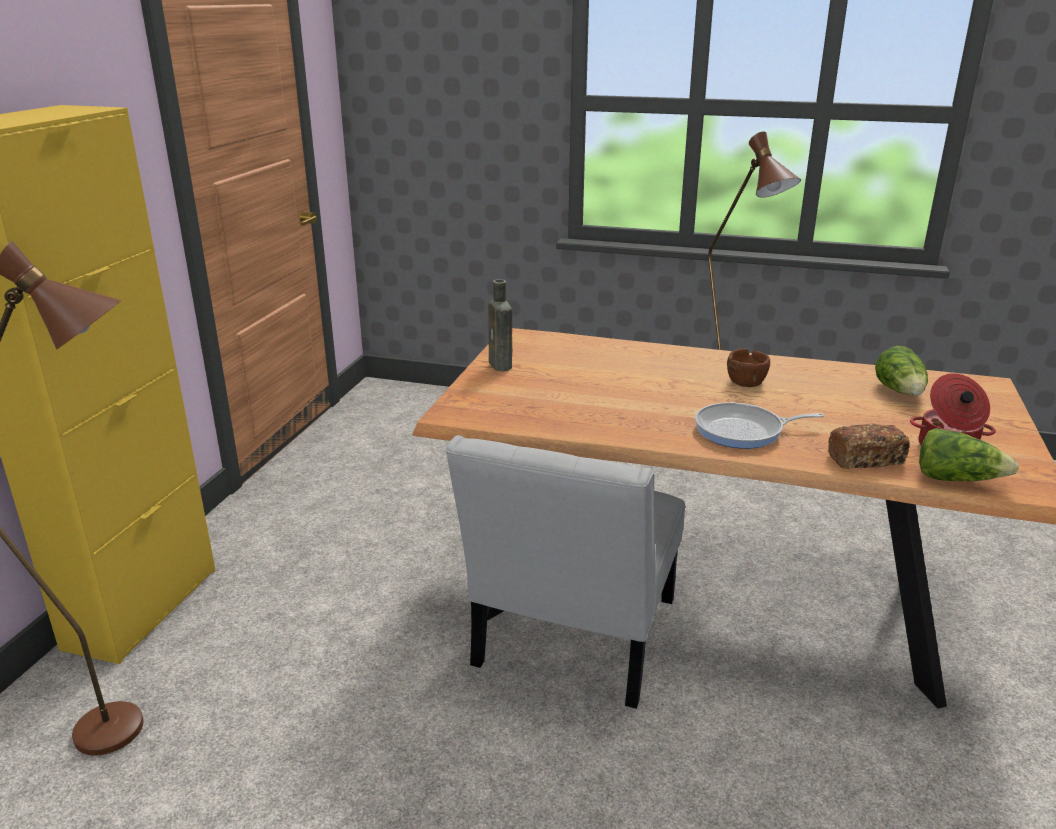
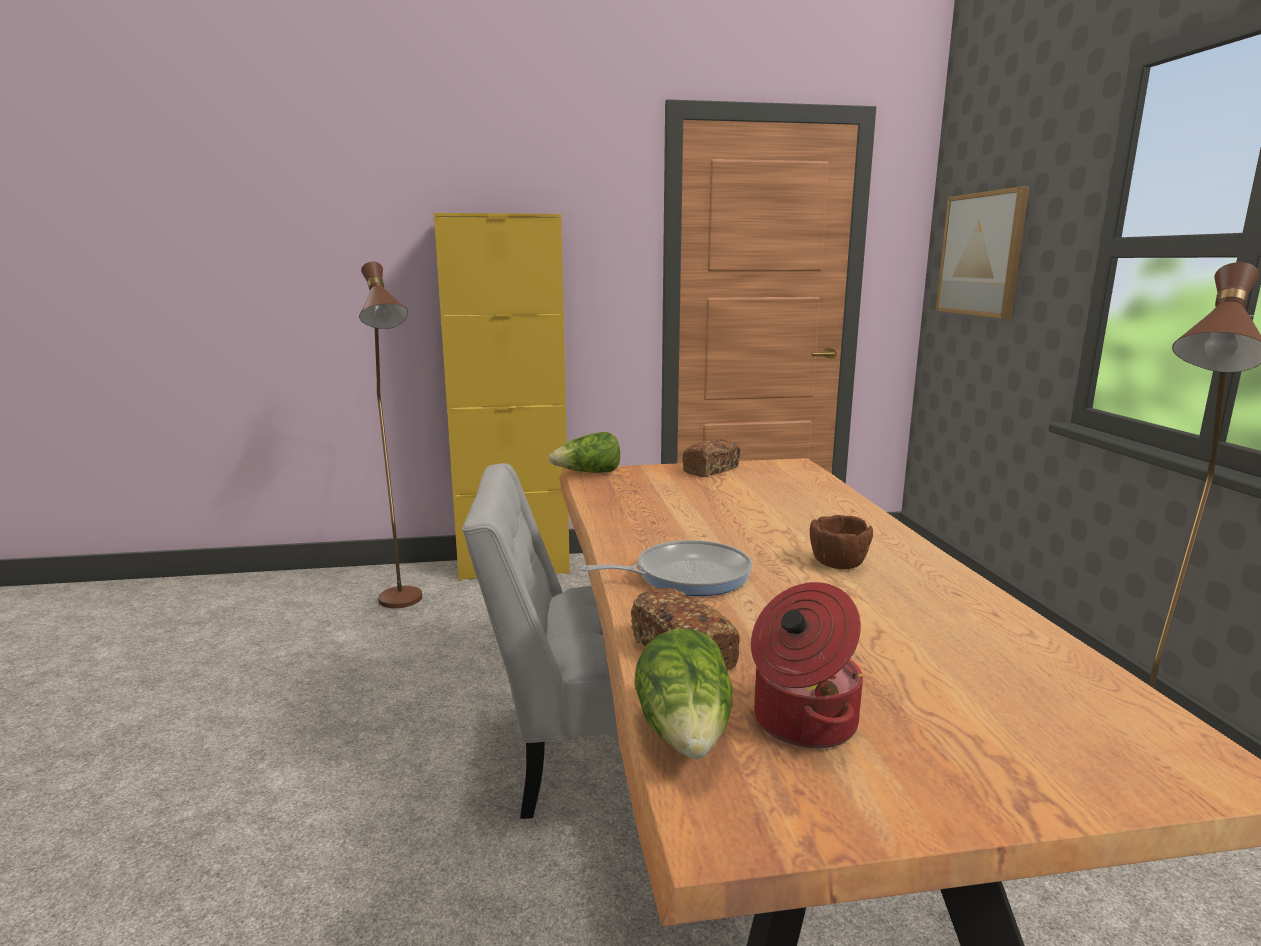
camera: 65 degrees right, 10 degrees down
(429, 101) = (982, 254): none -> picture
(501, 366) = (711, 470): brown bottle -> bread
(743, 431) = (686, 576): frying pan -> frying pan turned 105 degrees clockwise
(900, 392) = (991, 670): lettuce -> lettuce (588, 473)

